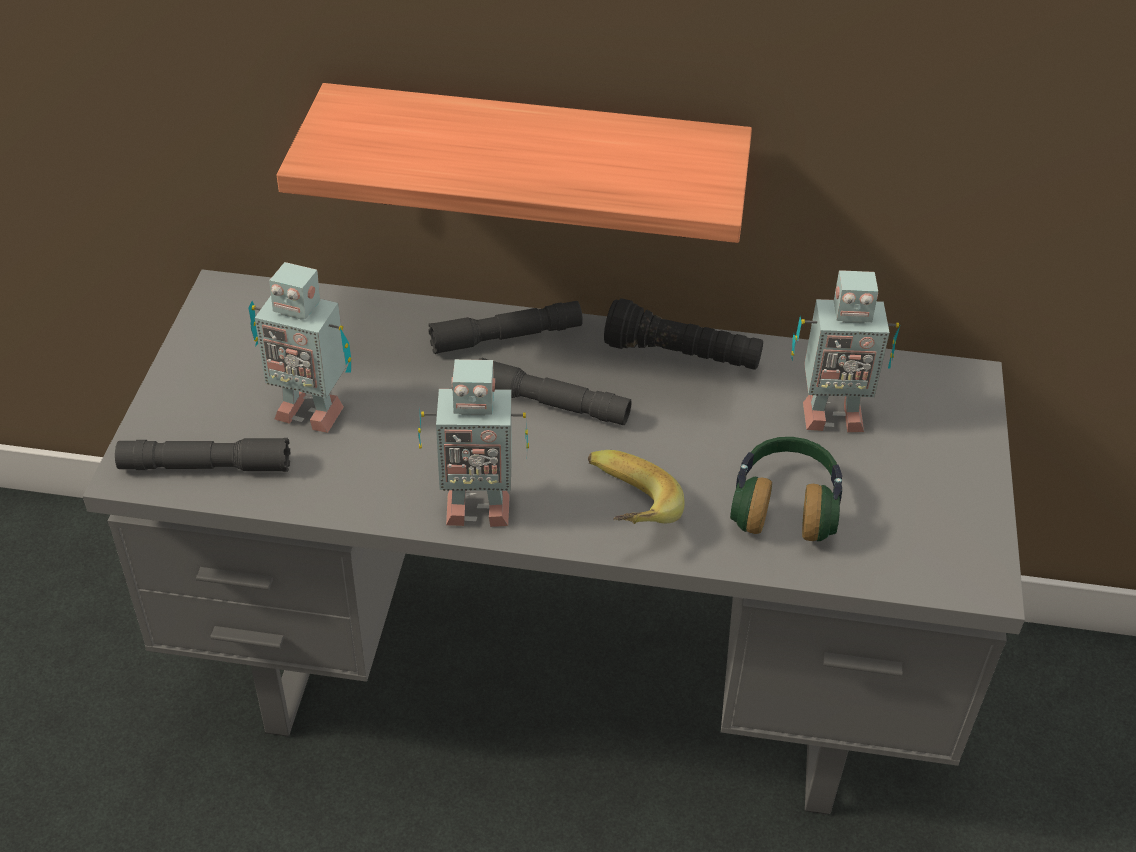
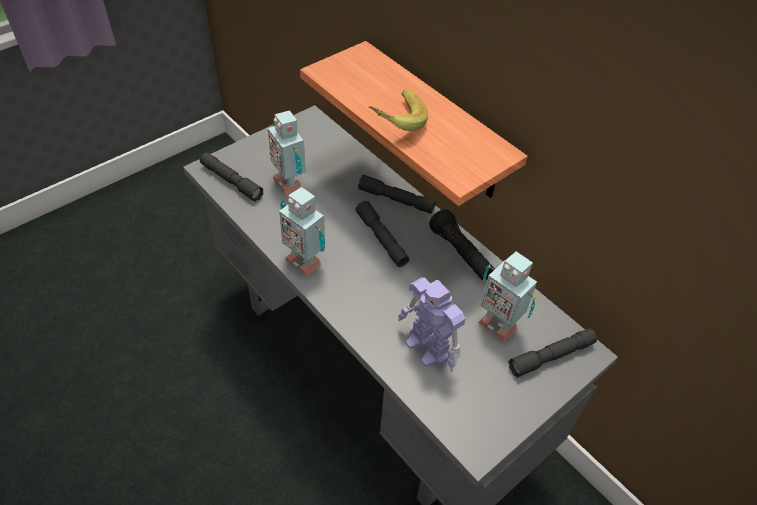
camera: 40 degrees right, 5 degrees up
(622, 513) = (356, 303): banana -> banana (395, 122)
(785, 505) = (428, 348): headphones -> toy robot
(934, 412) = (551, 356): none -> grey flashlight

